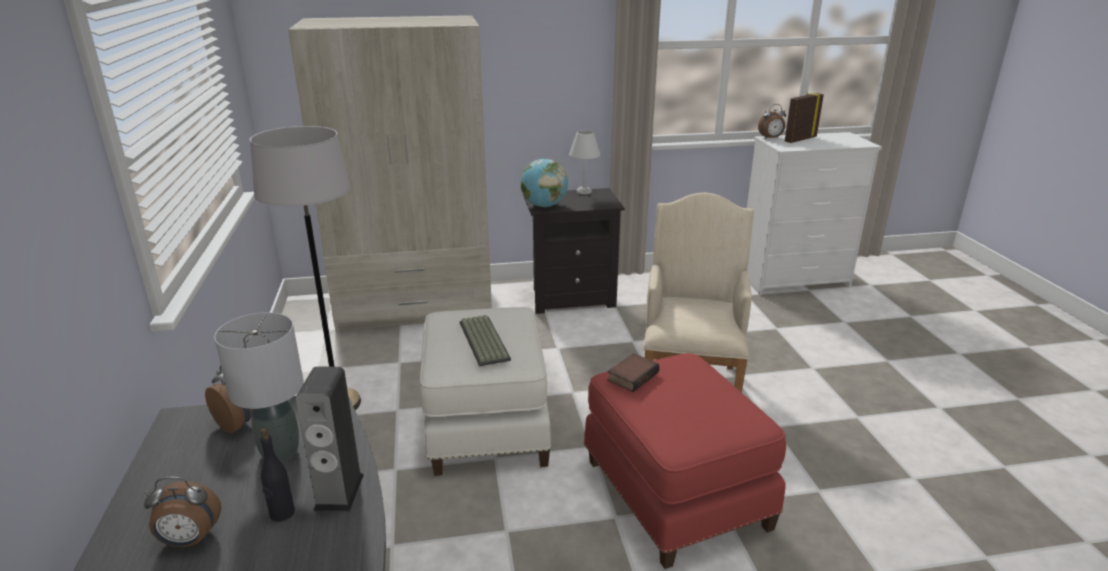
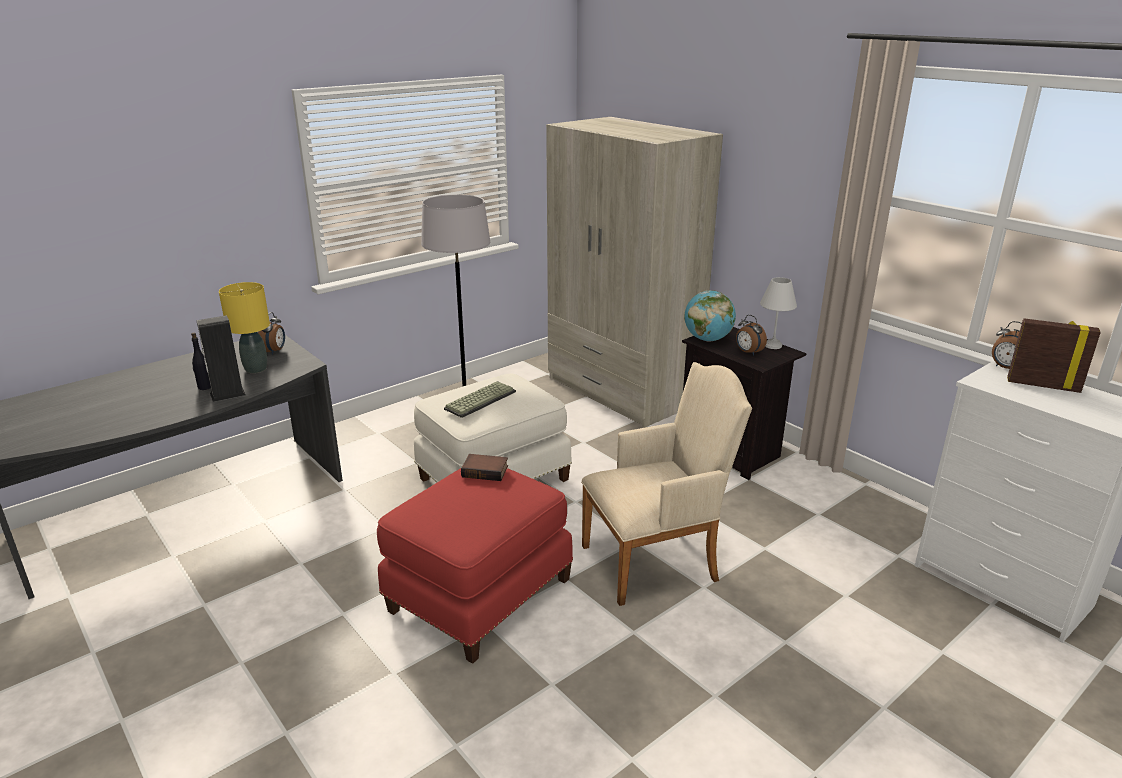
camera: 60 degrees right, 0 degrees up
(190, 540) = (177, 375): alarm clock -> alarm clock (748, 352)
(279, 452) = (255, 369): grey table lamp -> yellow table lamp

